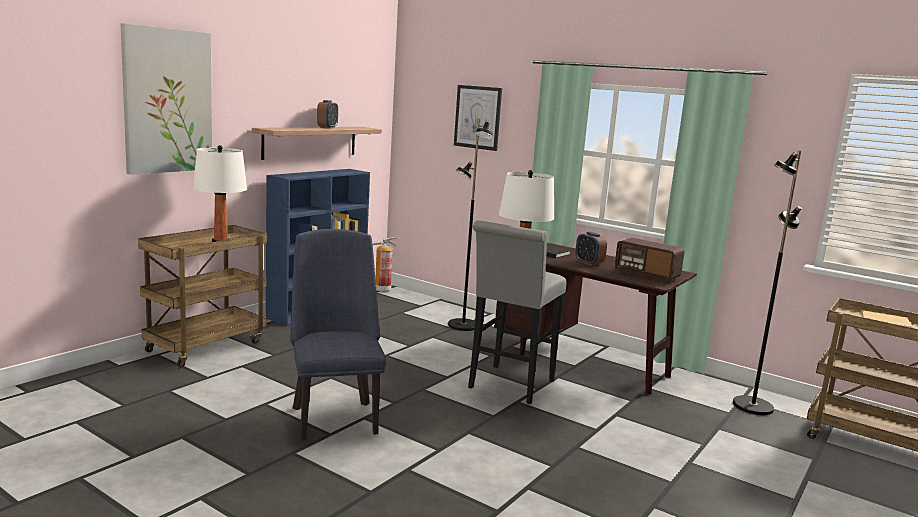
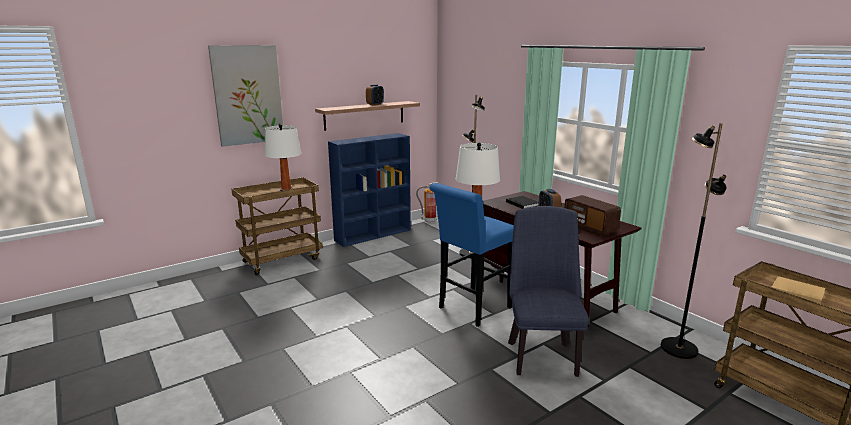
camera: 20 degrees right, 5 degrees up
(334, 416) = (327, 322): blue chair -> blue chair (541, 354)
(478, 117) = (489, 91): picture -> none
(508, 386) = (471, 309): grey stool -> blue stool

